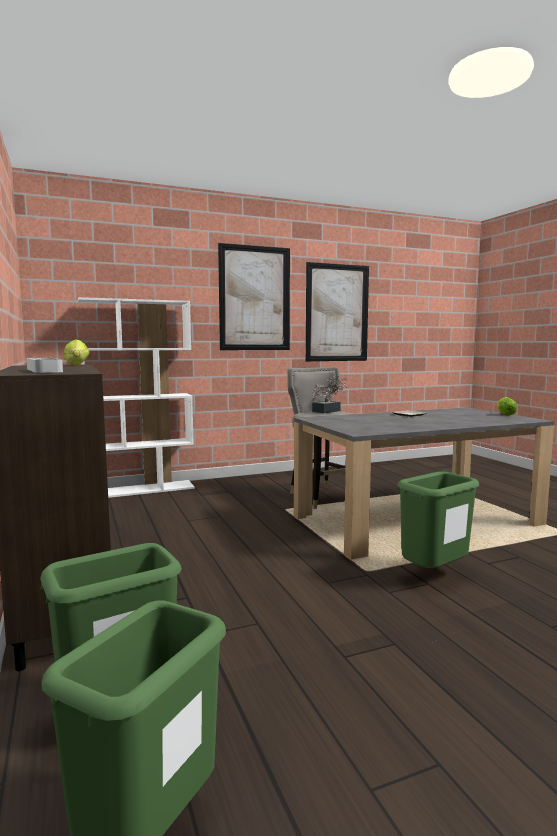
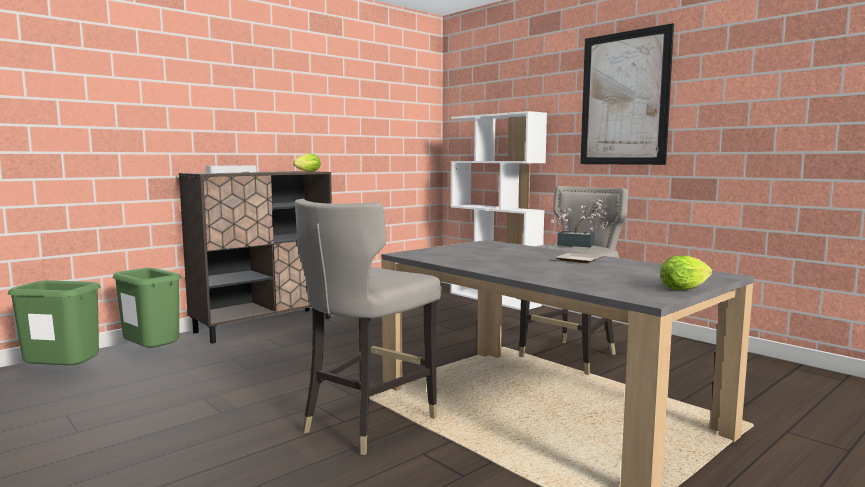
camera: 70 degrees right, 0 degrees up
(337, 313) = (749, 107): picture -> none
(434, 575) = (366, 423): green trash can -> grey stool

